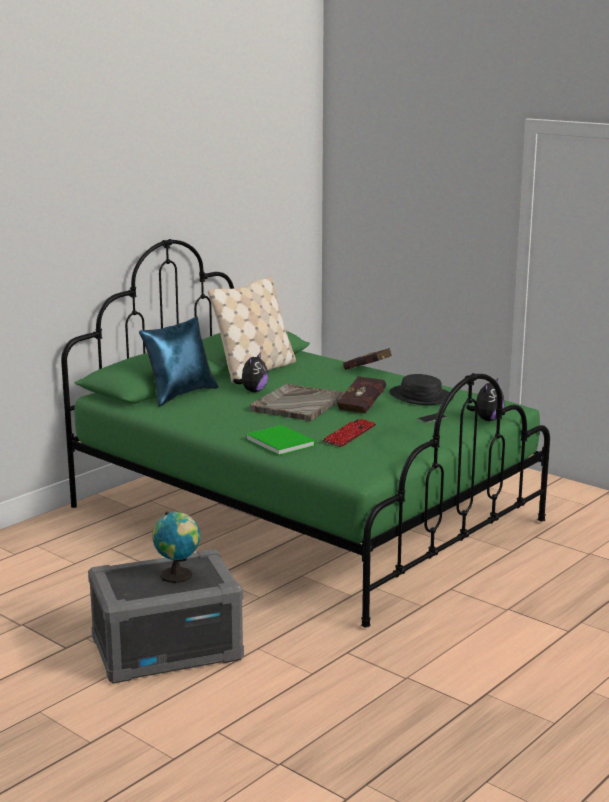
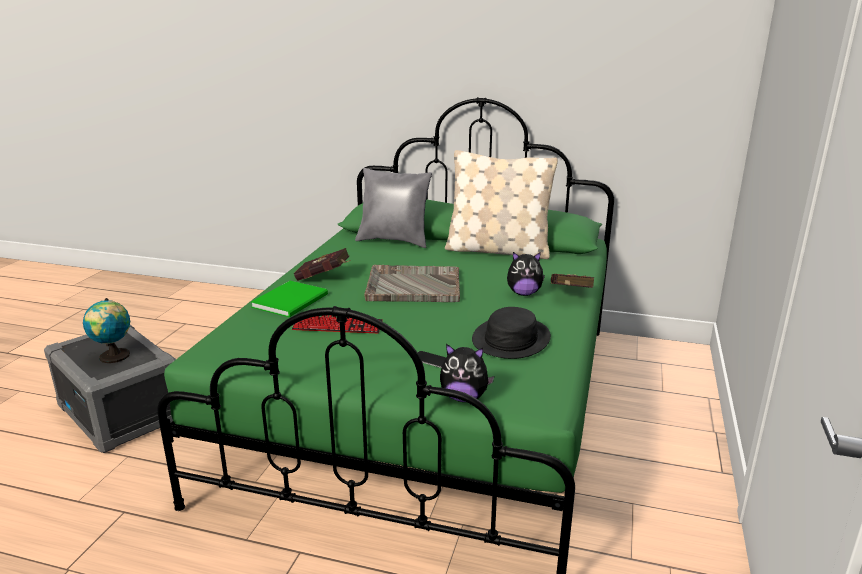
camera: 65 degrees right, 5 degrees up
(180, 394) = (394, 241): blue pillow -> grey pillow
(253, 391) = (434, 261): plush toy -> plush toy (524, 293)
(363, 406) = (439, 316): red book -> red book (325, 278)

